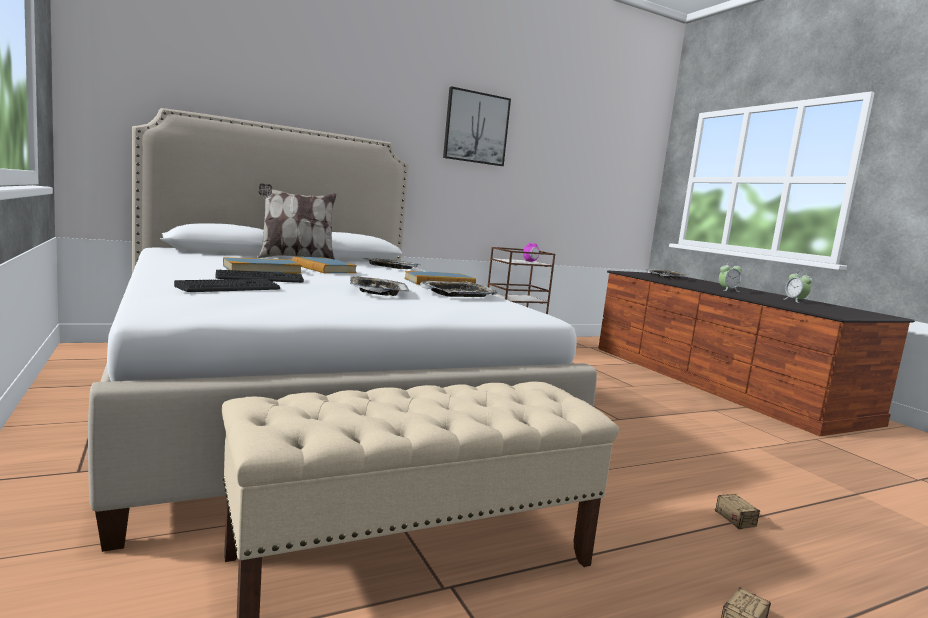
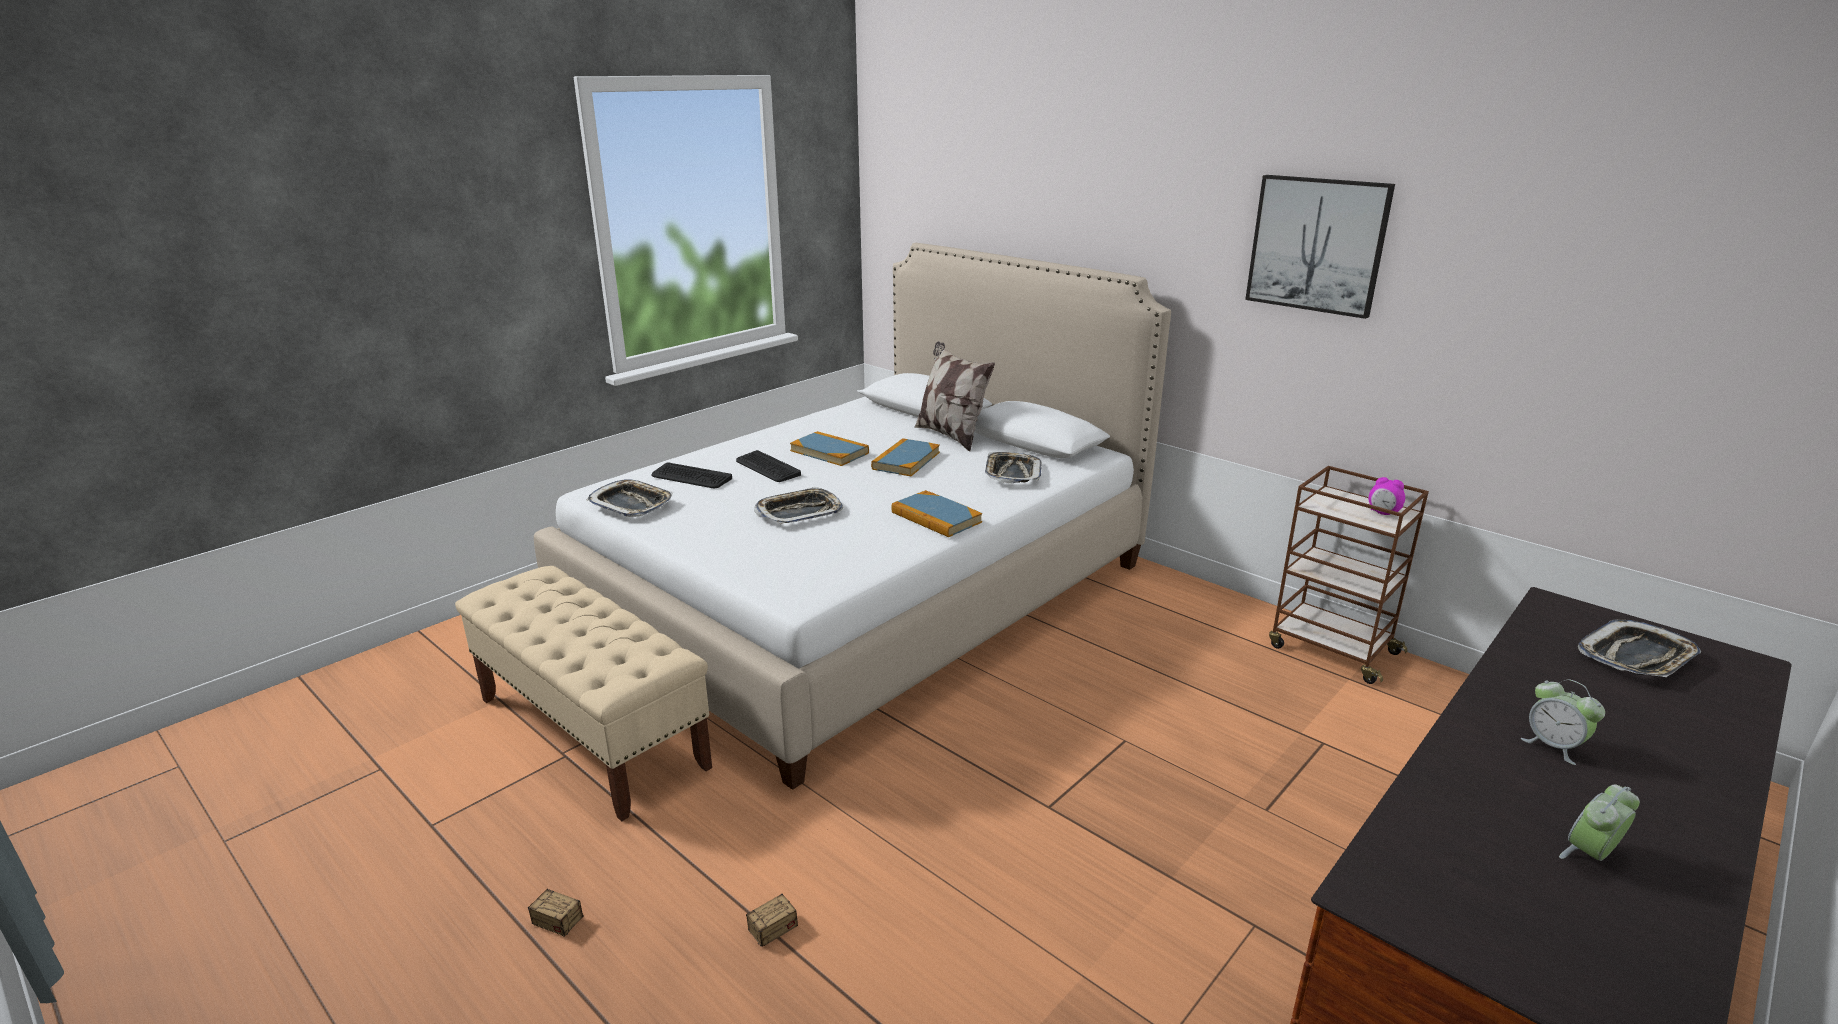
camera: 70 degrees right, 15 degrees up
(458, 294) = (862, 541): tray -> tray (632, 504)

